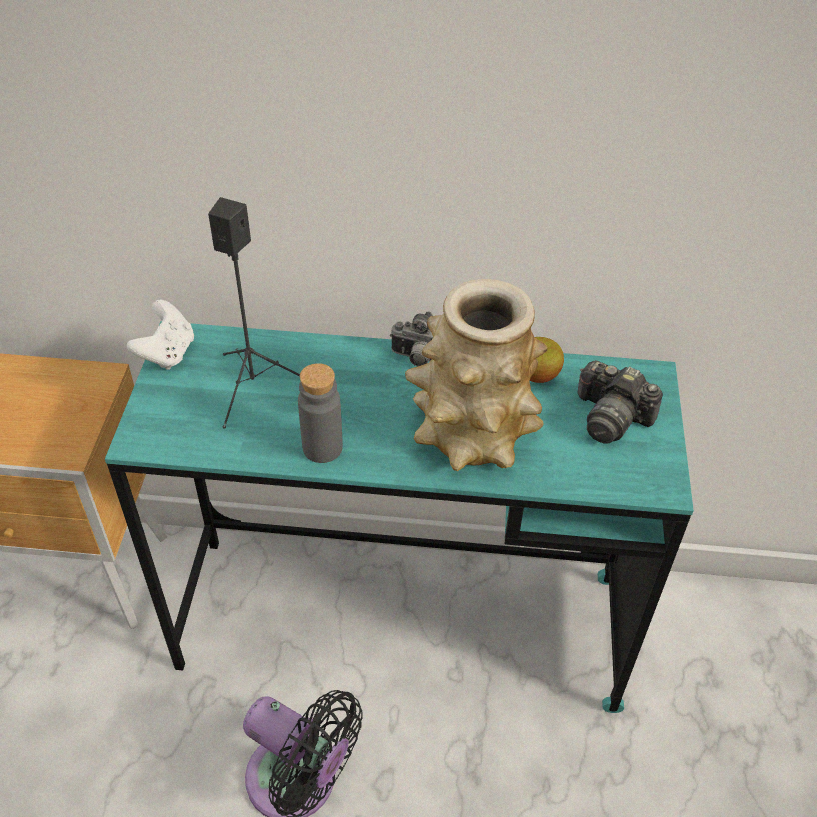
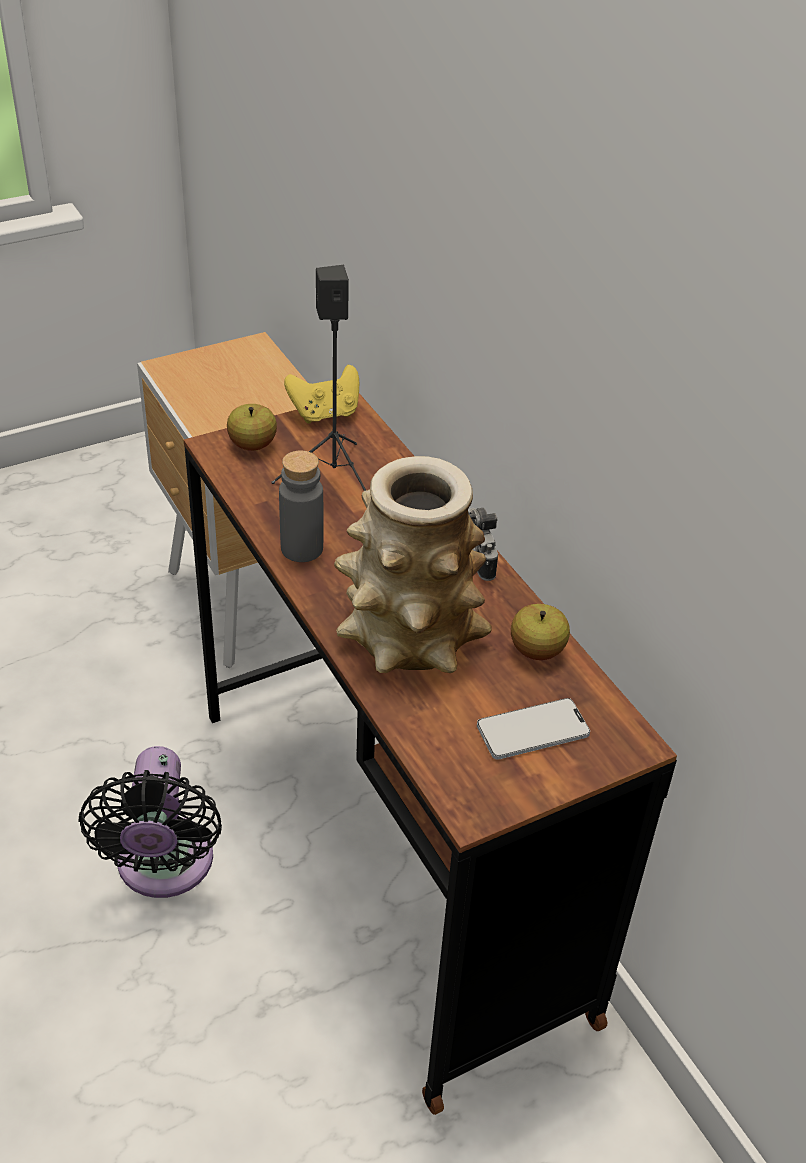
camera: 55 degrees right, 5 degrees down
(161, 416) = (252, 445): none -> apple
(167, 353) = (325, 414): white game controller -> yellow game controller
(401, 622) = (387, 857): turquoise desk -> brown desk
(611, 417) = (532, 730): camera -> phone

